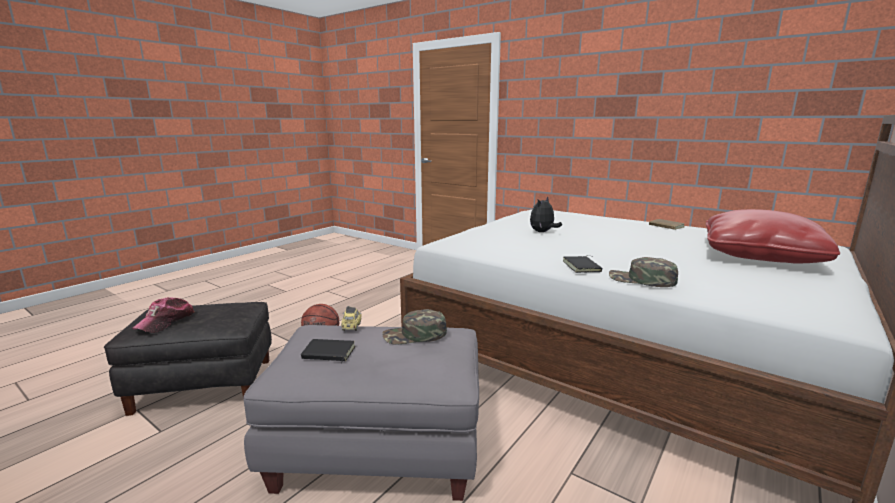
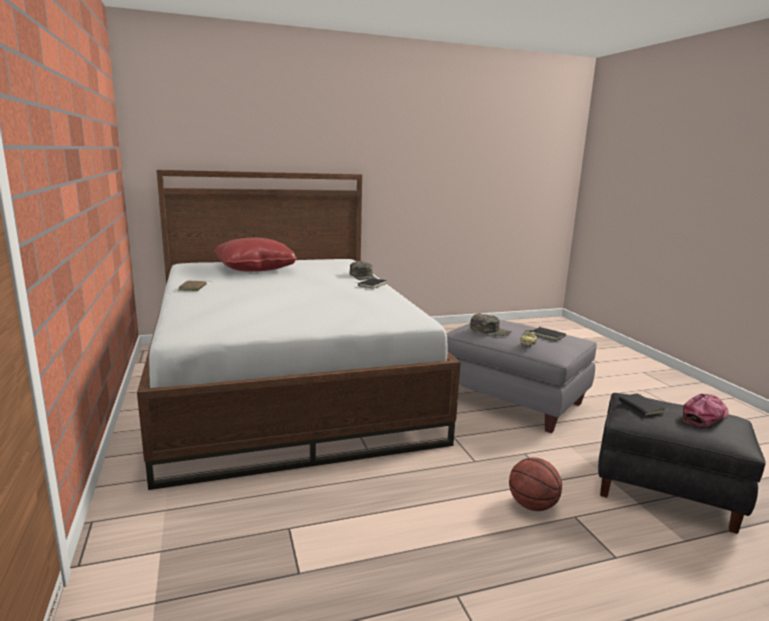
camera: 145 degrees left, 0 degrees up
(229, 314) = (639, 407): none -> black book
(543, 232) = (307, 307): plush toy -> none

